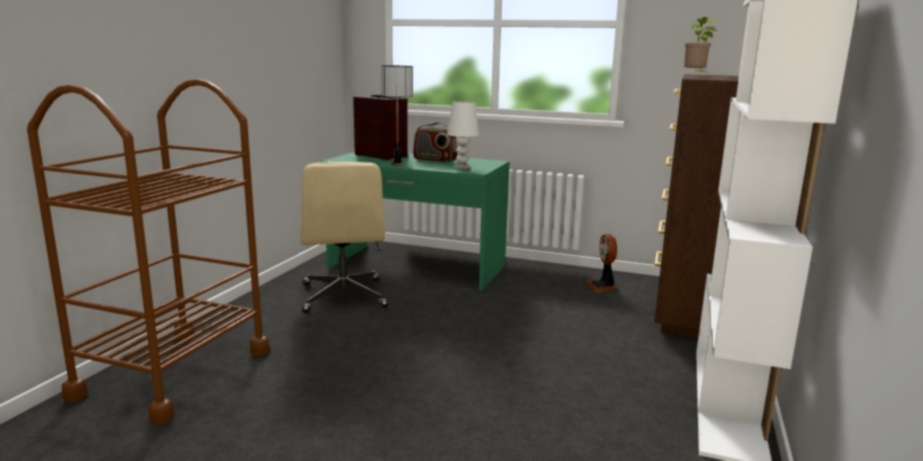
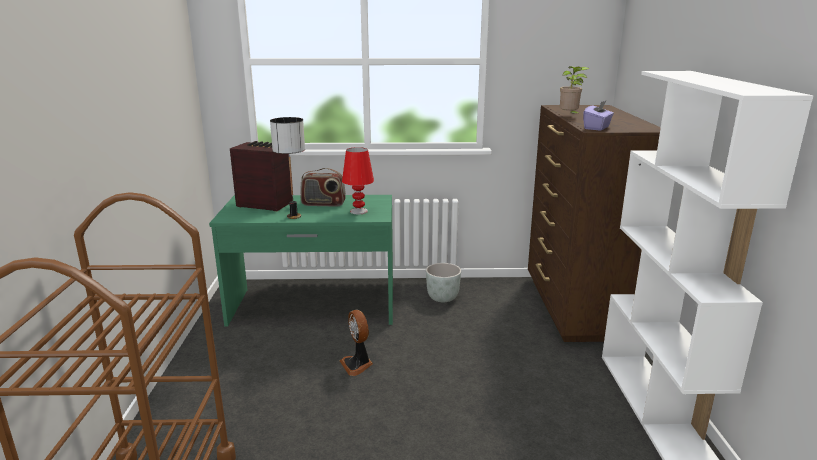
camera: 20 degrees left, 5 degrees up
(344, 296) = (266, 361): beige office chair -> none
(461, 167) = (358, 211): white table lamp -> red table lamp
(551, 279) = (442, 298): none -> grey planter
(602, 286) = (489, 298): fan -> fan (357, 364)
(706, 78) = (597, 128): none -> purple tissue box

